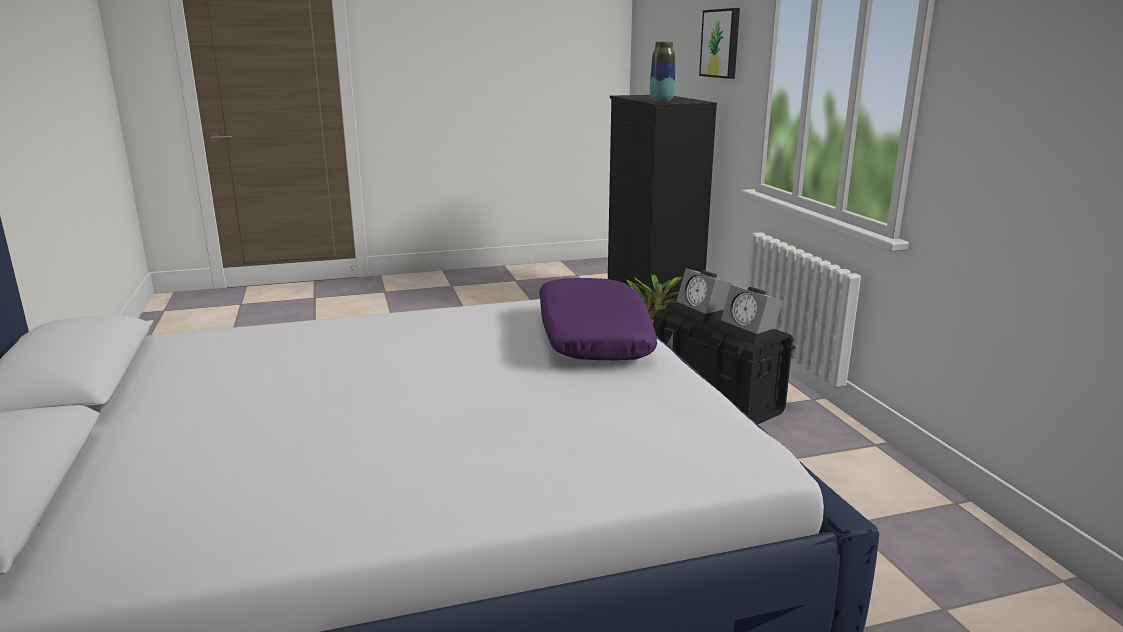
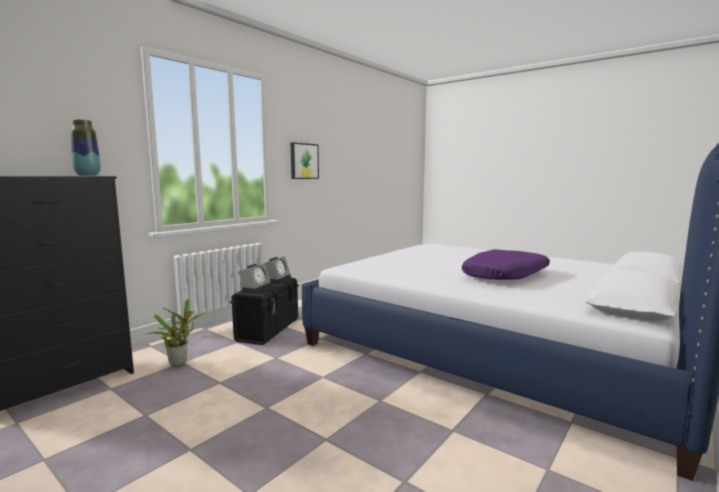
camera: 125 degrees left, 10 degrees down
(591, 336) = (386, 260): purple pillow -> purple pillow (506, 276)
(721, 43) = (69, 126): picture -> picture (303, 161)

